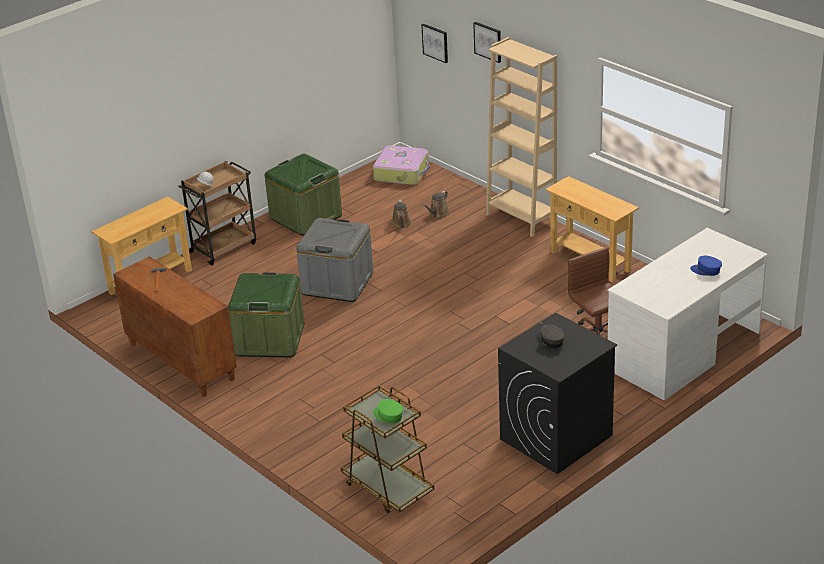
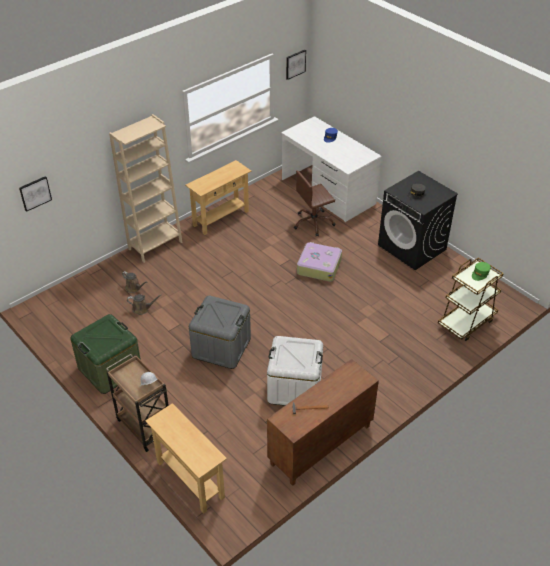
camera: 90 degrees left, 10 degrees up
(270, 339) = (294, 387): green storage box -> white storage box
(402, 172) = (57, 307): suitcase -> suitcase (319, 266)
(488, 41) = (88, 151): picture -> picture (295, 64)

